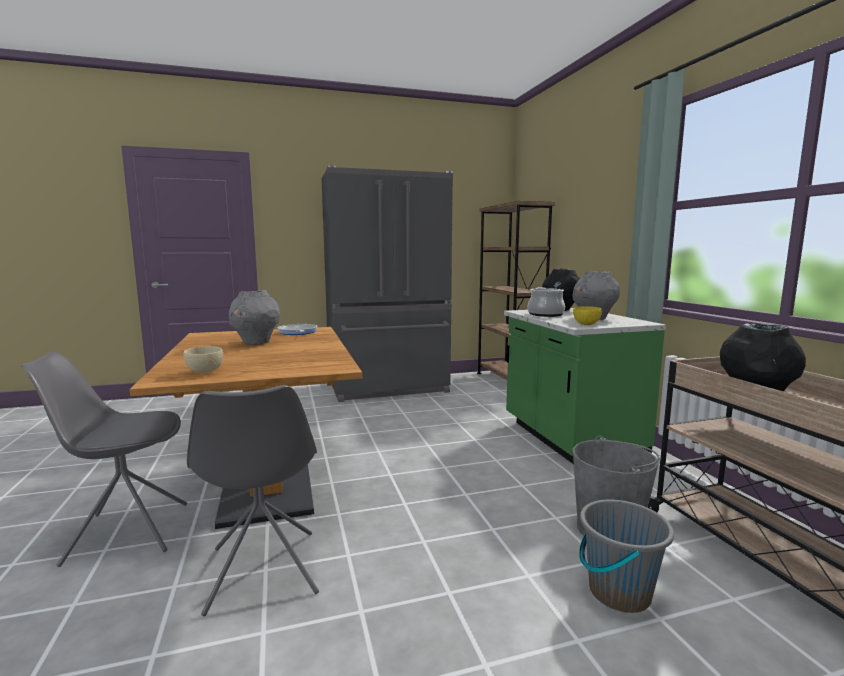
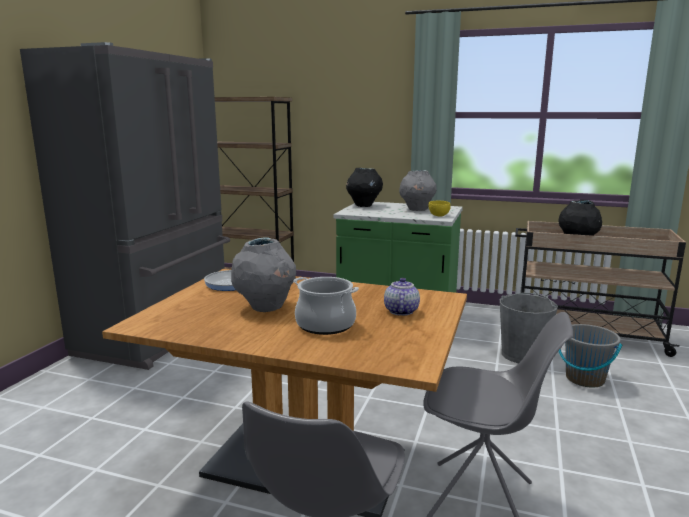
camera: 55 degrees left, 5 degrees up
(205, 371) = (394, 343): beige bowl -> none
(283, 364) = (400, 311): none -> teapot
(546, 314) = (378, 212): cooking pot -> cooking pot (326, 324)

